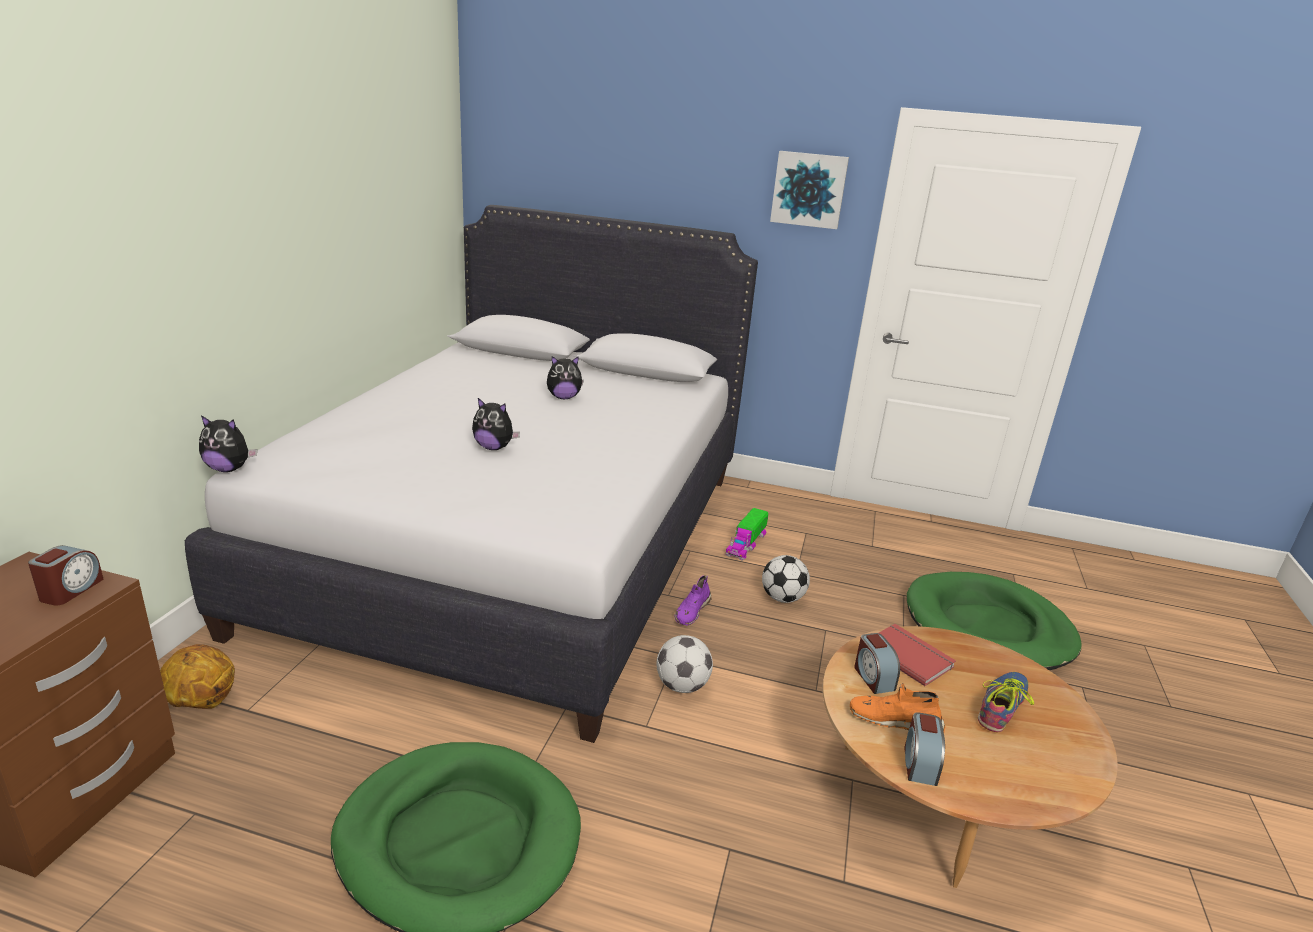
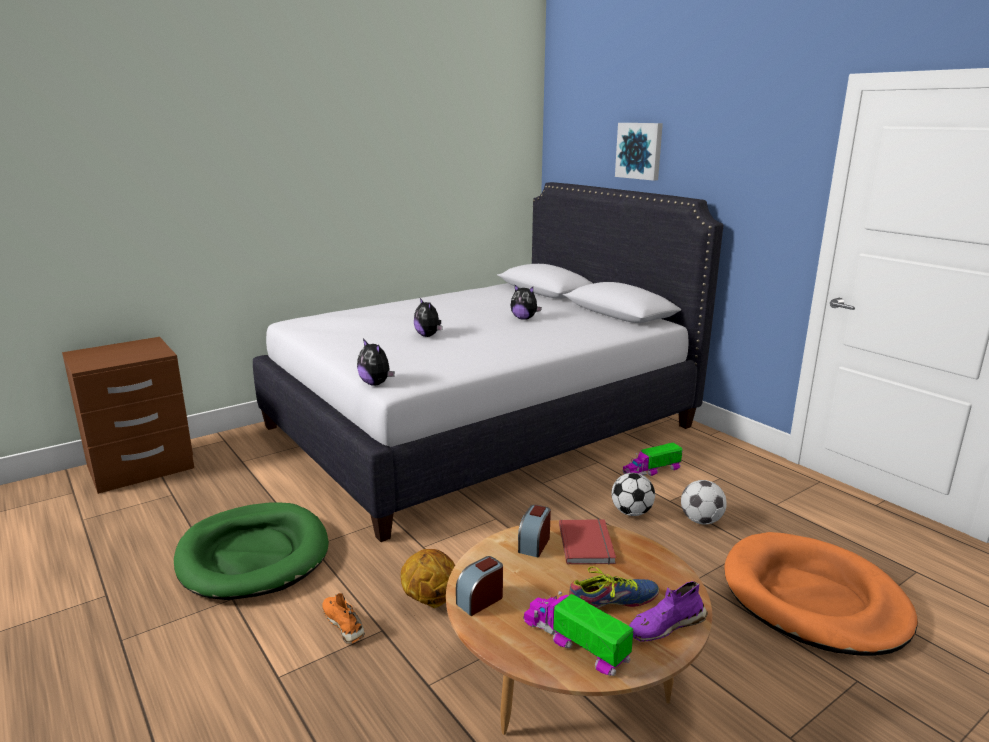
camera: 40 degrees right, 5 degrees down
(71, 590) = (149, 352): alarm clock -> none
(201, 703) = (228, 451): basketball -> basketball (430, 600)
(229, 469) = (281, 321): plush toy -> plush toy (376, 383)
(682, 686) = (477, 535): football -> football (701, 521)
(692, 611) = (546, 497): purple shoe -> purple shoe (665, 625)
(809, 189) = (769, 158): picture -> picture (640, 151)
(894, 721) = (506, 572): orange shoe -> orange shoe (344, 624)
(988, 627) = (813, 599): green dog bed -> orange dog bed
(1035, 763) = (575, 642): none -> toy truck

